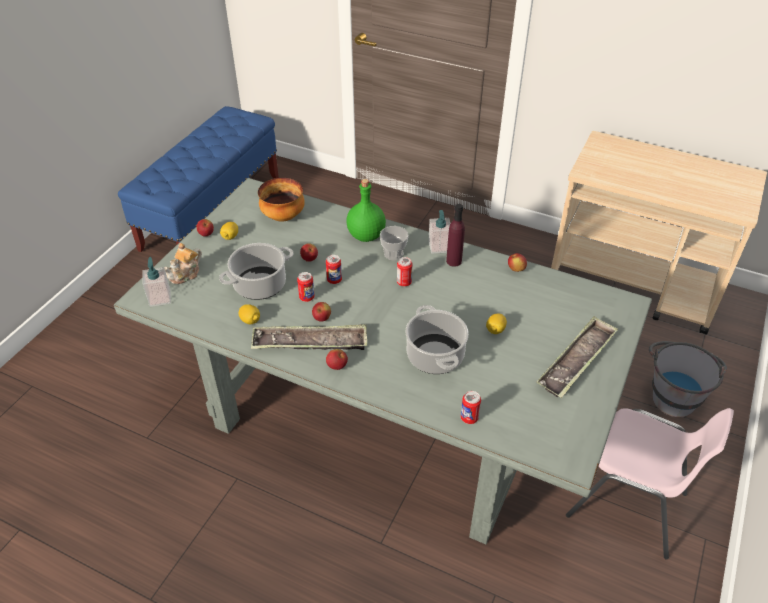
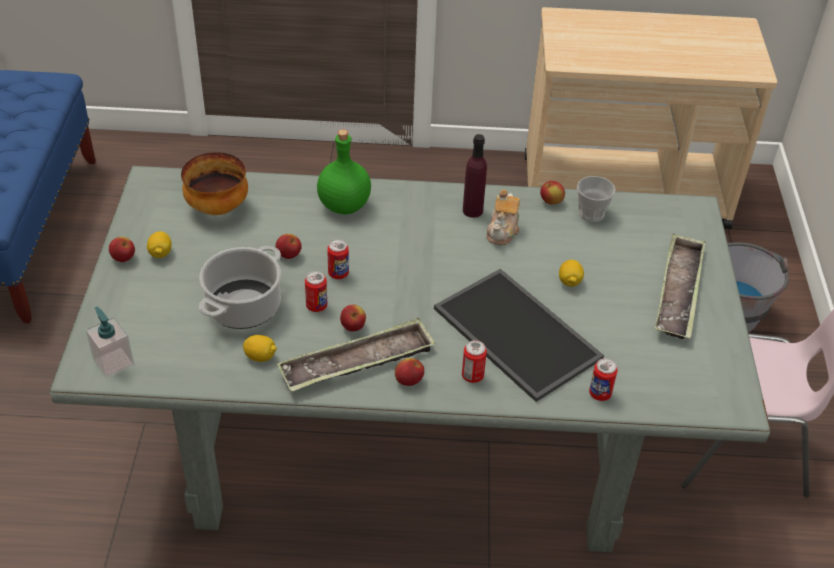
camera: 25 degrees left, 0 degrees up
(186, 274) = (130, 320): teapot -> teapot (503, 231)
(393, 254) = (393, 220): cup -> cup (591, 213)
(404, 282) = (428, 253): can -> can (472, 376)
(435, 356) = (520, 333): cooking pot -> tray
(439, 247) = (444, 197): soap dispenser -> none

